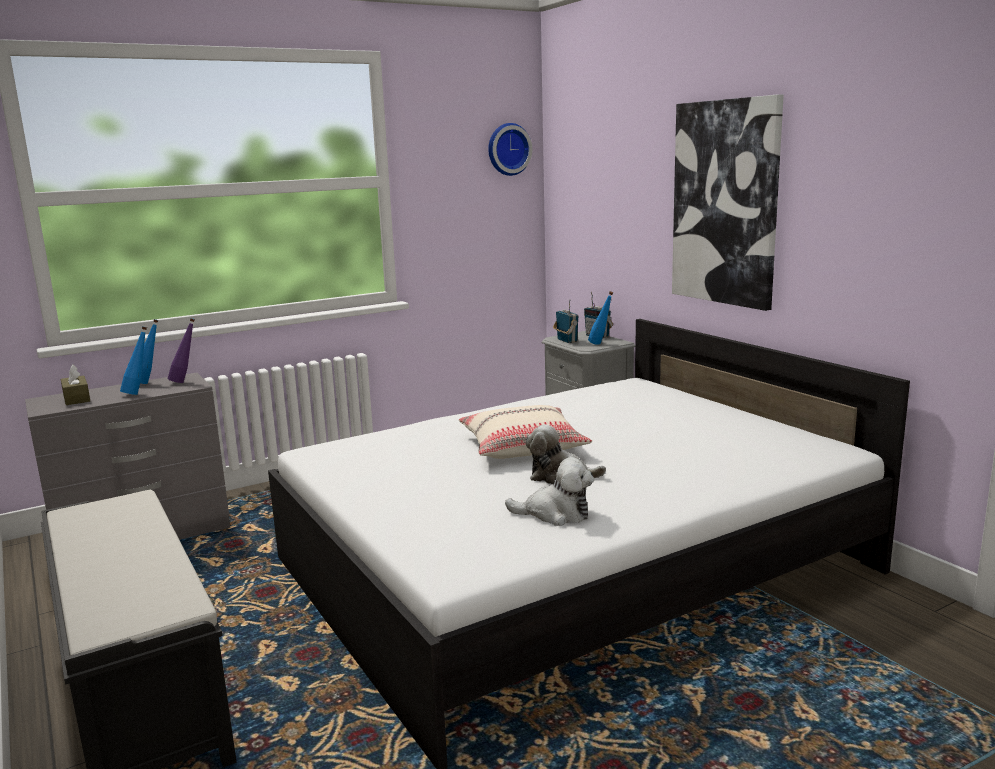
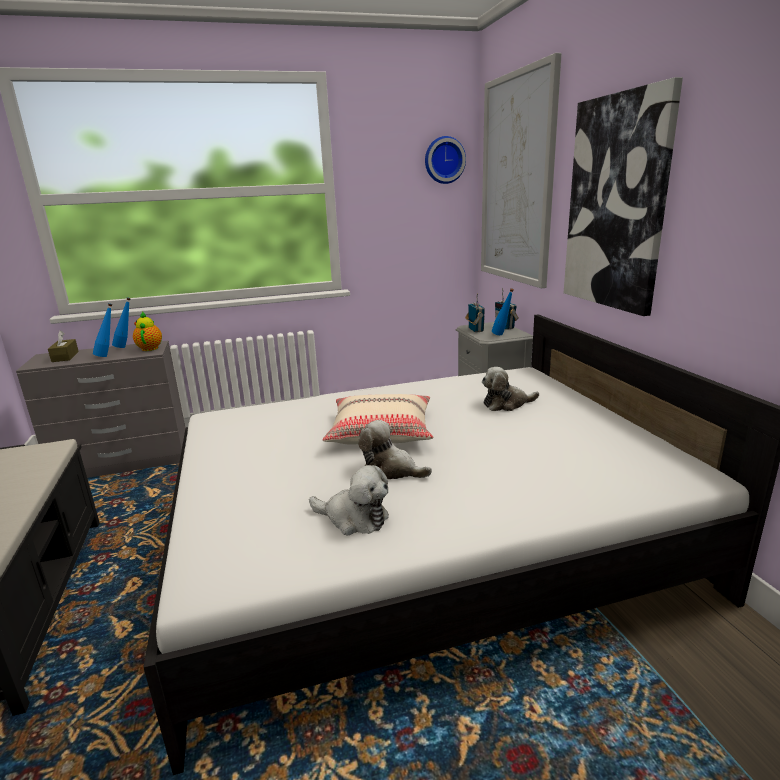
camera: 15 degrees right, 5 degrees up
(185, 381) = (150, 348): purple bottle -> teapot
(601, 174) = (517, 180): none -> picture
(635, 412) = (506, 404): none -> plush toy

